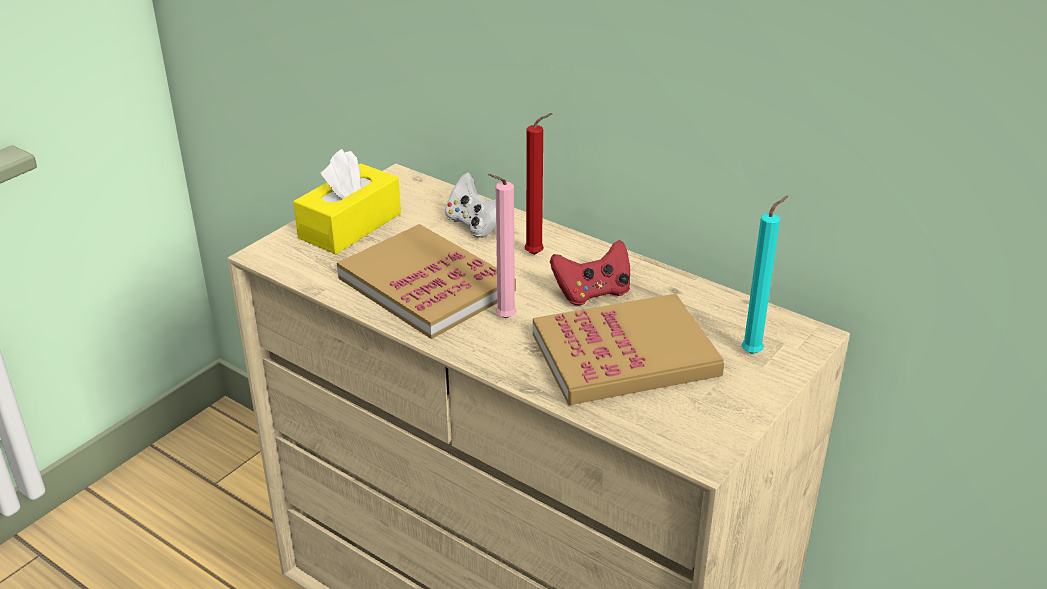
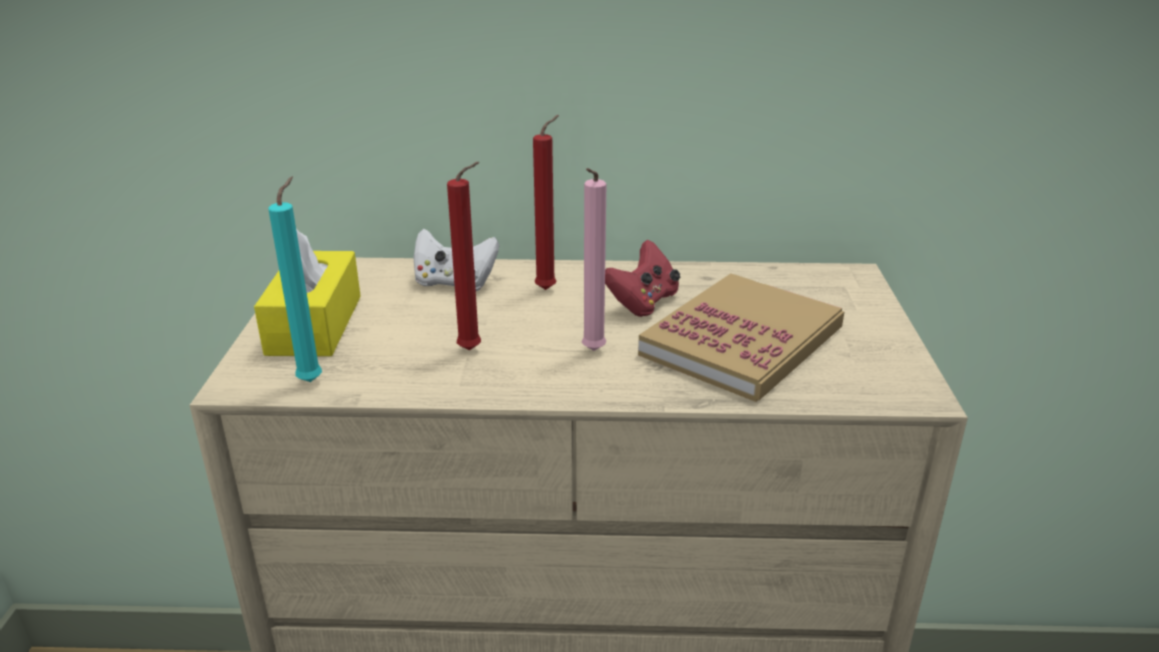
camera: 35 degrees left, 5 degrees down
(426, 285) = (473, 350): book -> red candle
(754, 352) = (835, 301): turquoise candle -> turquoise candle (313, 380)

